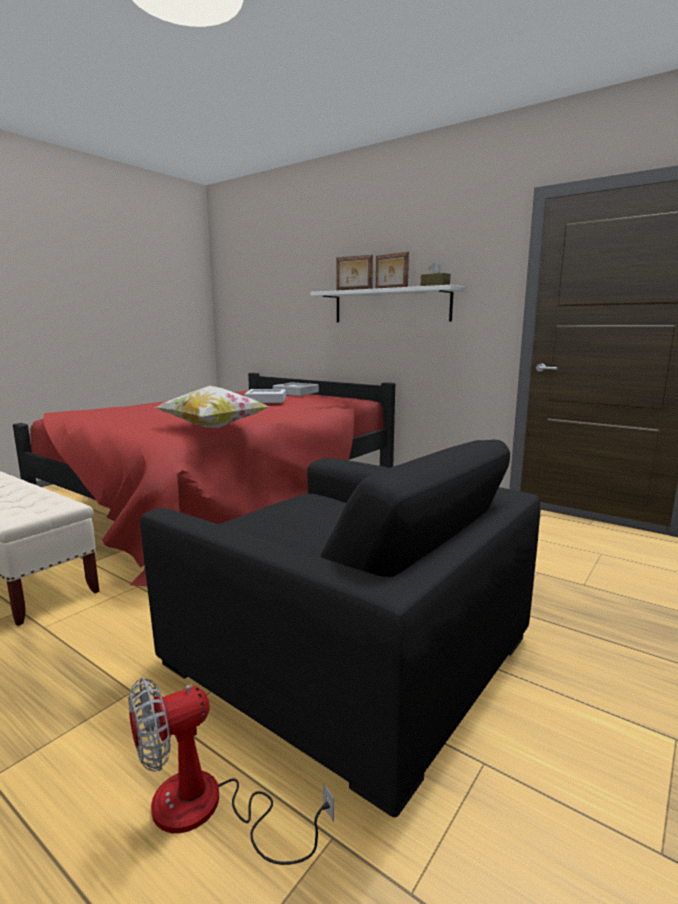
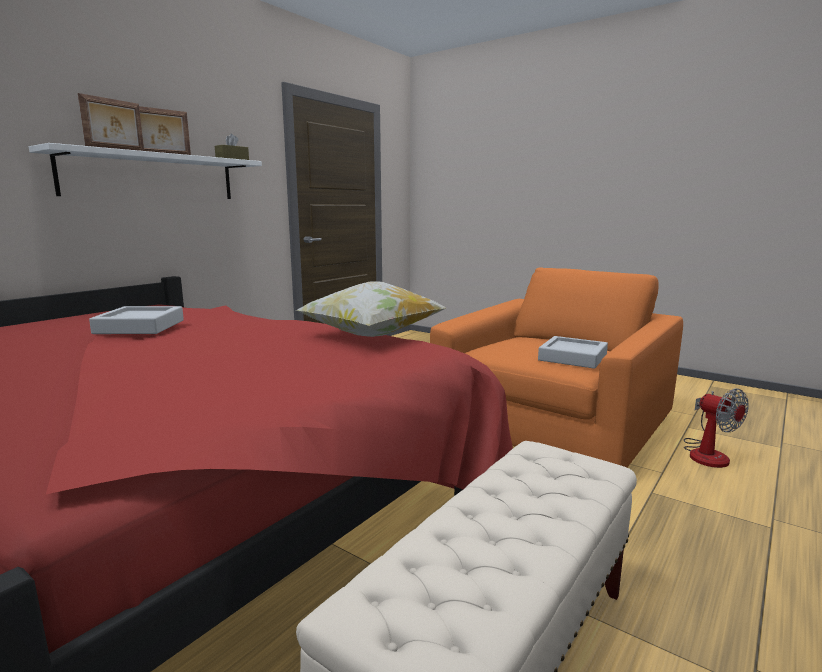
camera: 90 degrees left, 0 degrees up
(296, 393) = (69, 318): grey tray -> grey tray (572, 357)
(347, 651) = (554, 423): black armchair -> orange armchair

